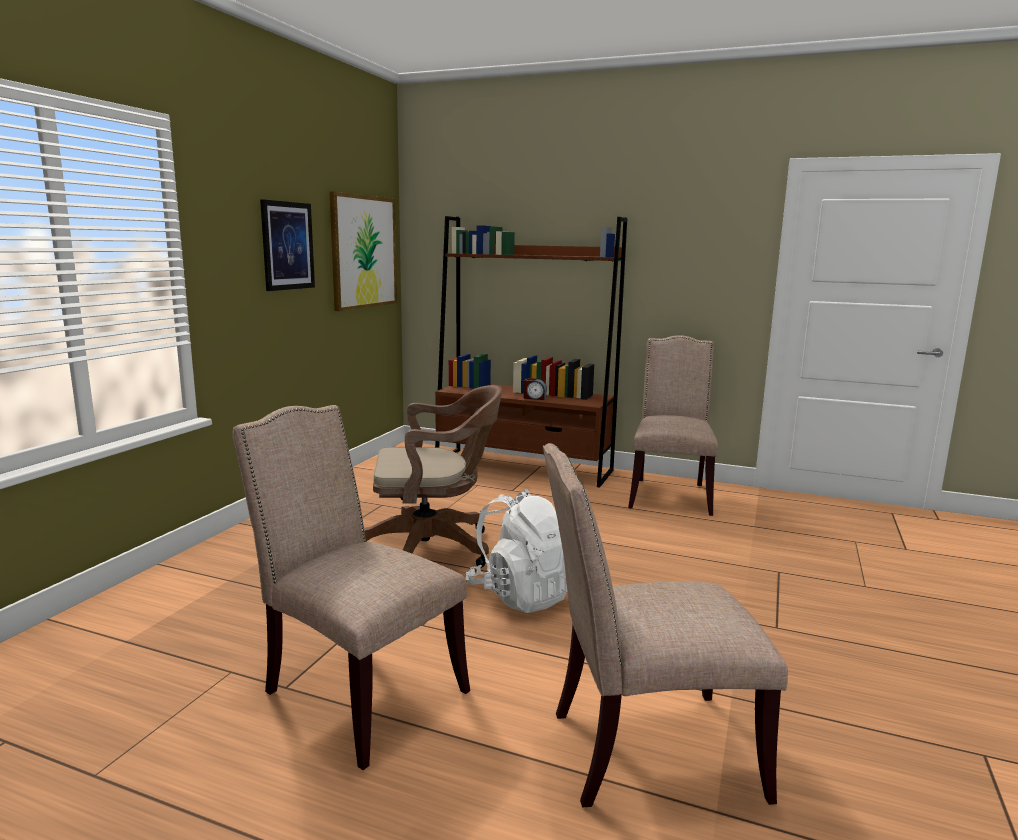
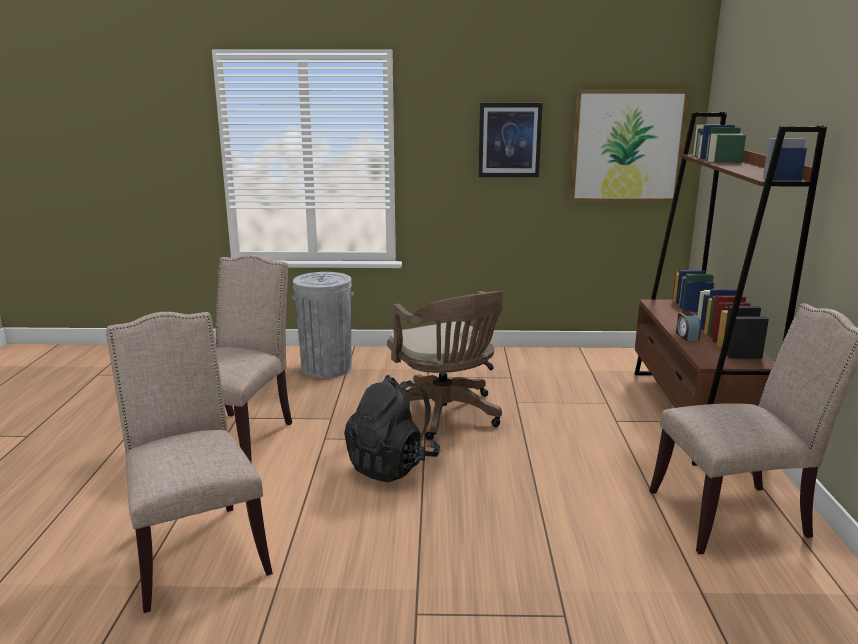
camera: 70 degrees right, 5 degrees up
(205, 594) = (326, 368): none -> grey trash can
(521, 595) = (392, 465): white backpack -> black backpack

